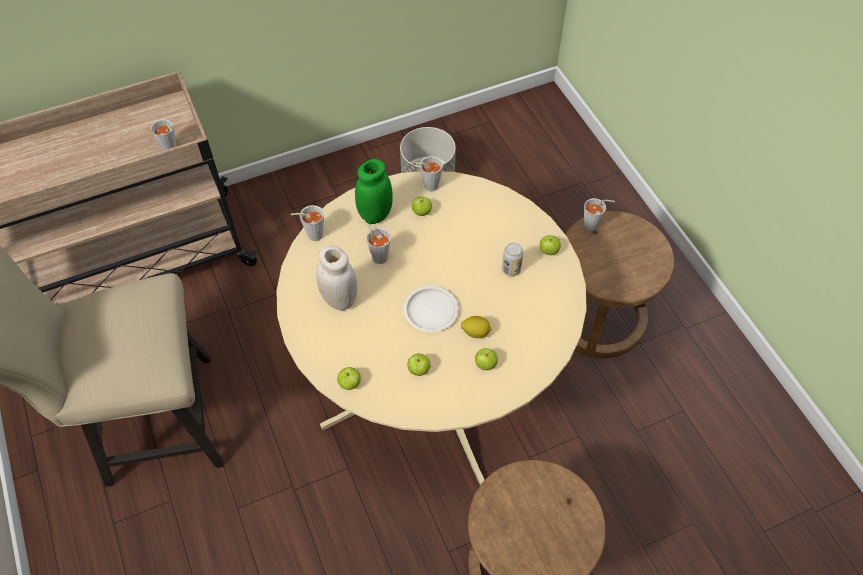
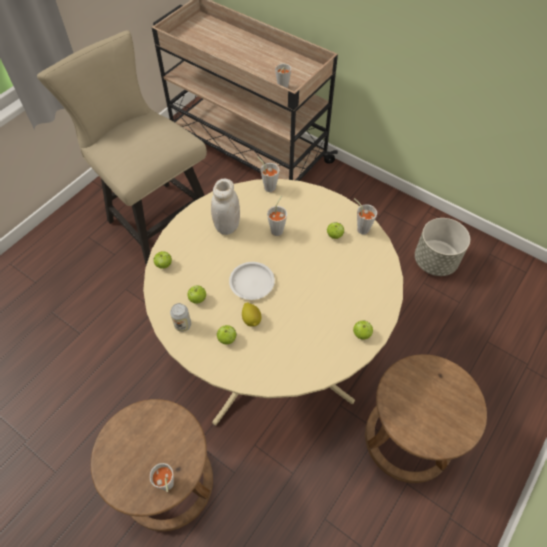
camera: 60 degrees right, 0 degrees up
(375, 214) = (312, 210): green jar -> none
(511, 269) = (324, 316): can -> can (183, 325)
(593, 226) = (445, 372): grey cup -> grey cup (167, 486)

